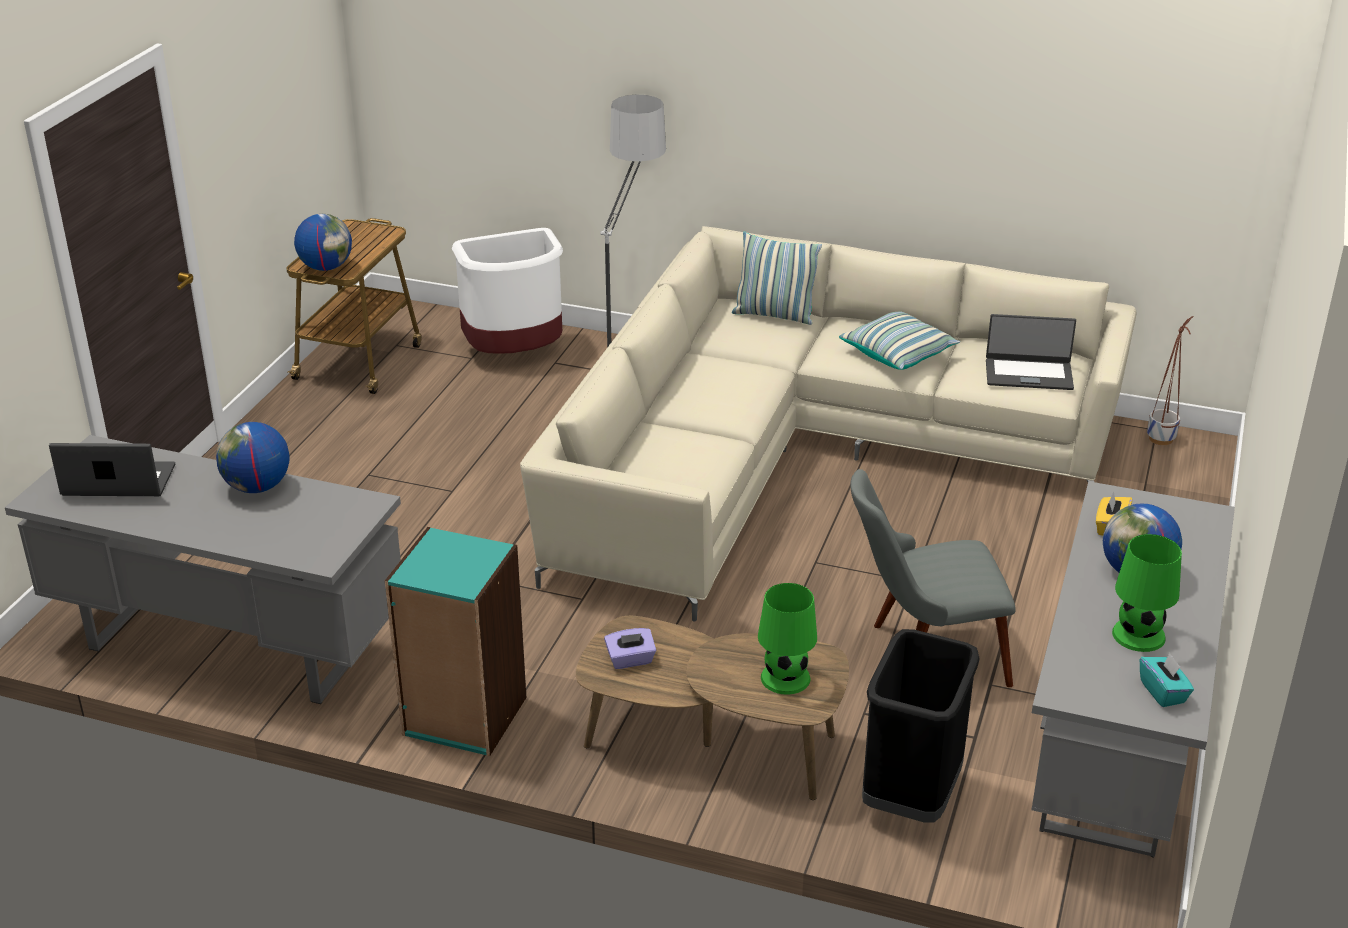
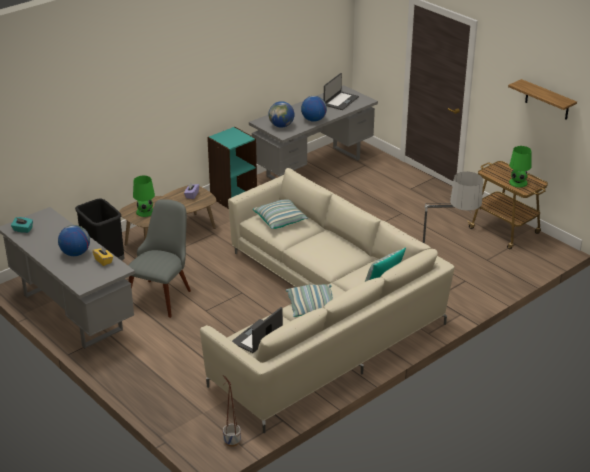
camera: 120 degrees right, 0 degrees up
(287, 84) = (547, 100): none -> shelf
(326, 267) = (494, 169): globe -> globe (281, 126)
(515, 353) = (483, 273): white trash can -> none
(668, 464) = (280, 220): none -> pillow
(1139, 635) = (49, 238): green table lamp -> green table lamp (518, 182)

